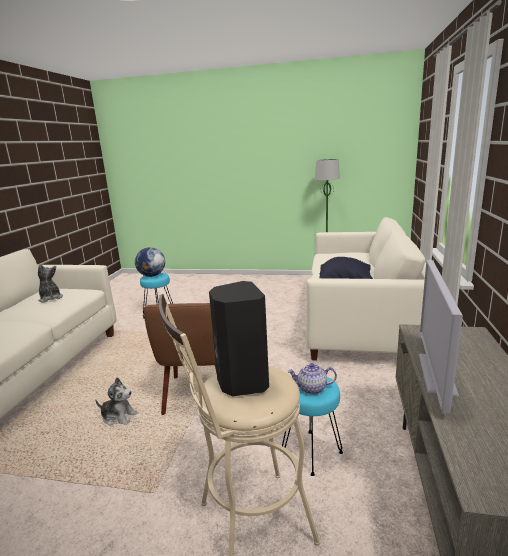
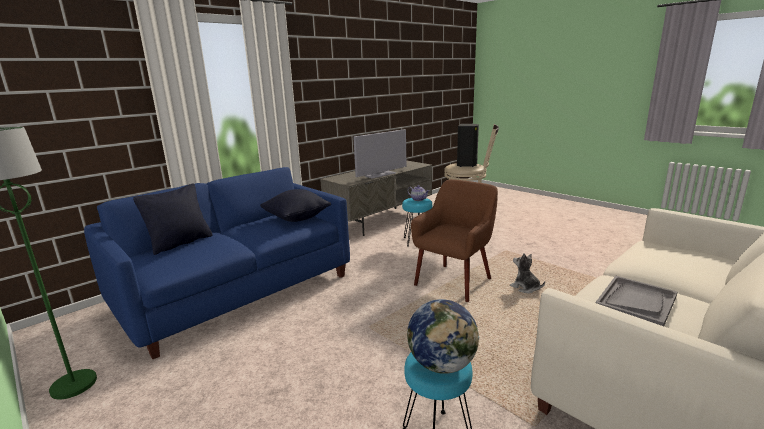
camera: 145 degrees left, 0 degrees up
(50, 298) = (635, 303): plush toy -> grey tray
(360, 257) = (180, 243): none -> black pillow
(361, 321) = (238, 291): white sofa -> blue sofa

